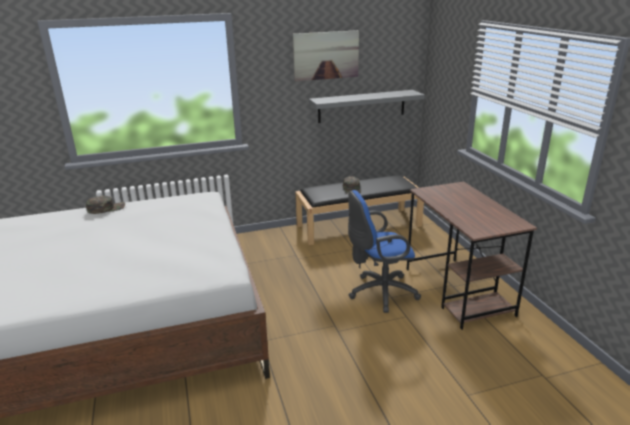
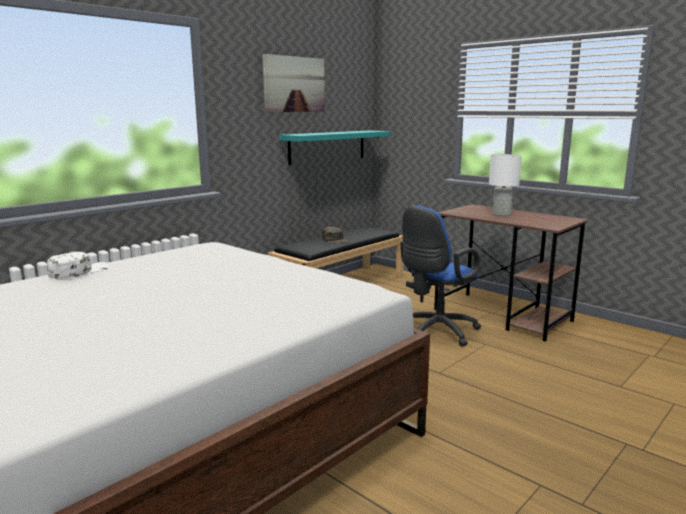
camera: 30 degrees left, 10 degrees down
(106, 208) = (78, 271): green cap -> white cap
(362, 106) = (327, 146): grey shelf -> turquoise shelf
(463, 203) = (502, 214): none -> white table lamp

